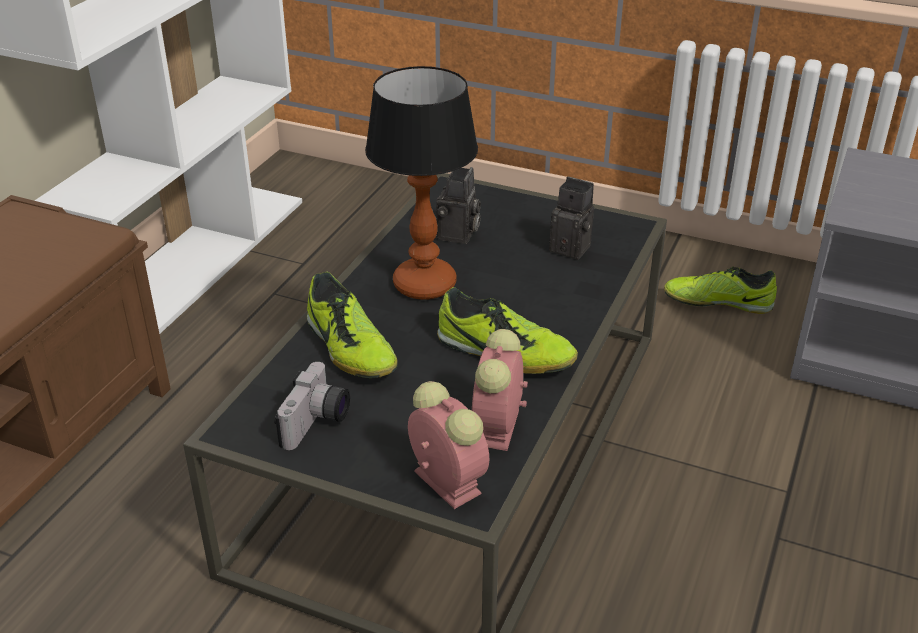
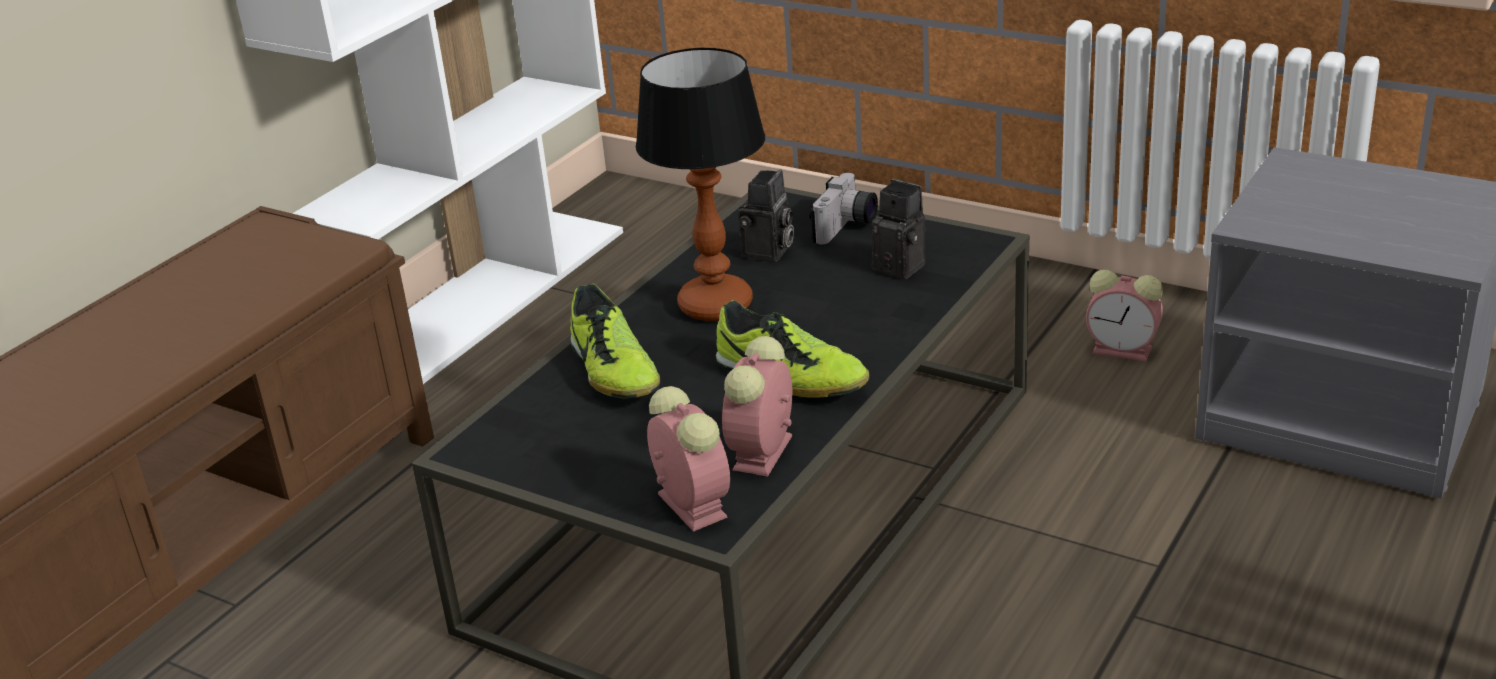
camera: 10 degrees right, 5 degrees down
(317, 423) = (561, 445): camera -> camera (847, 227)
(717, 302) = (1125, 350): shoe -> alarm clock

